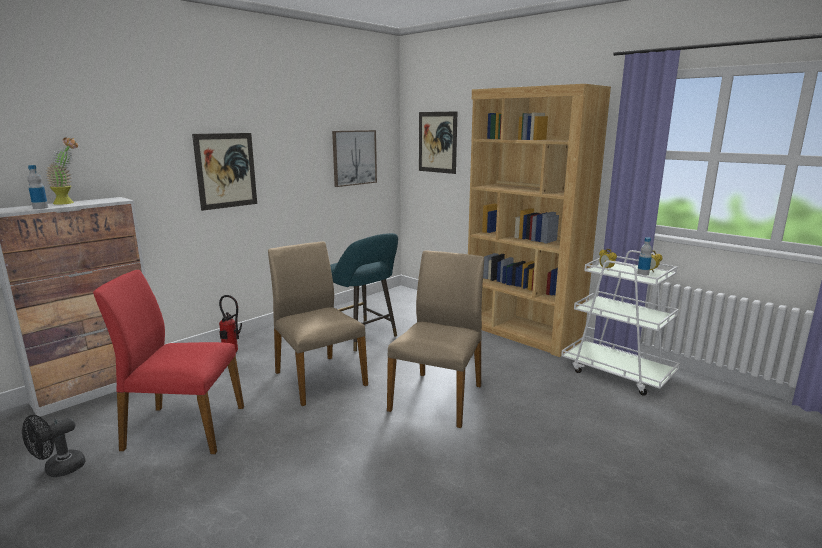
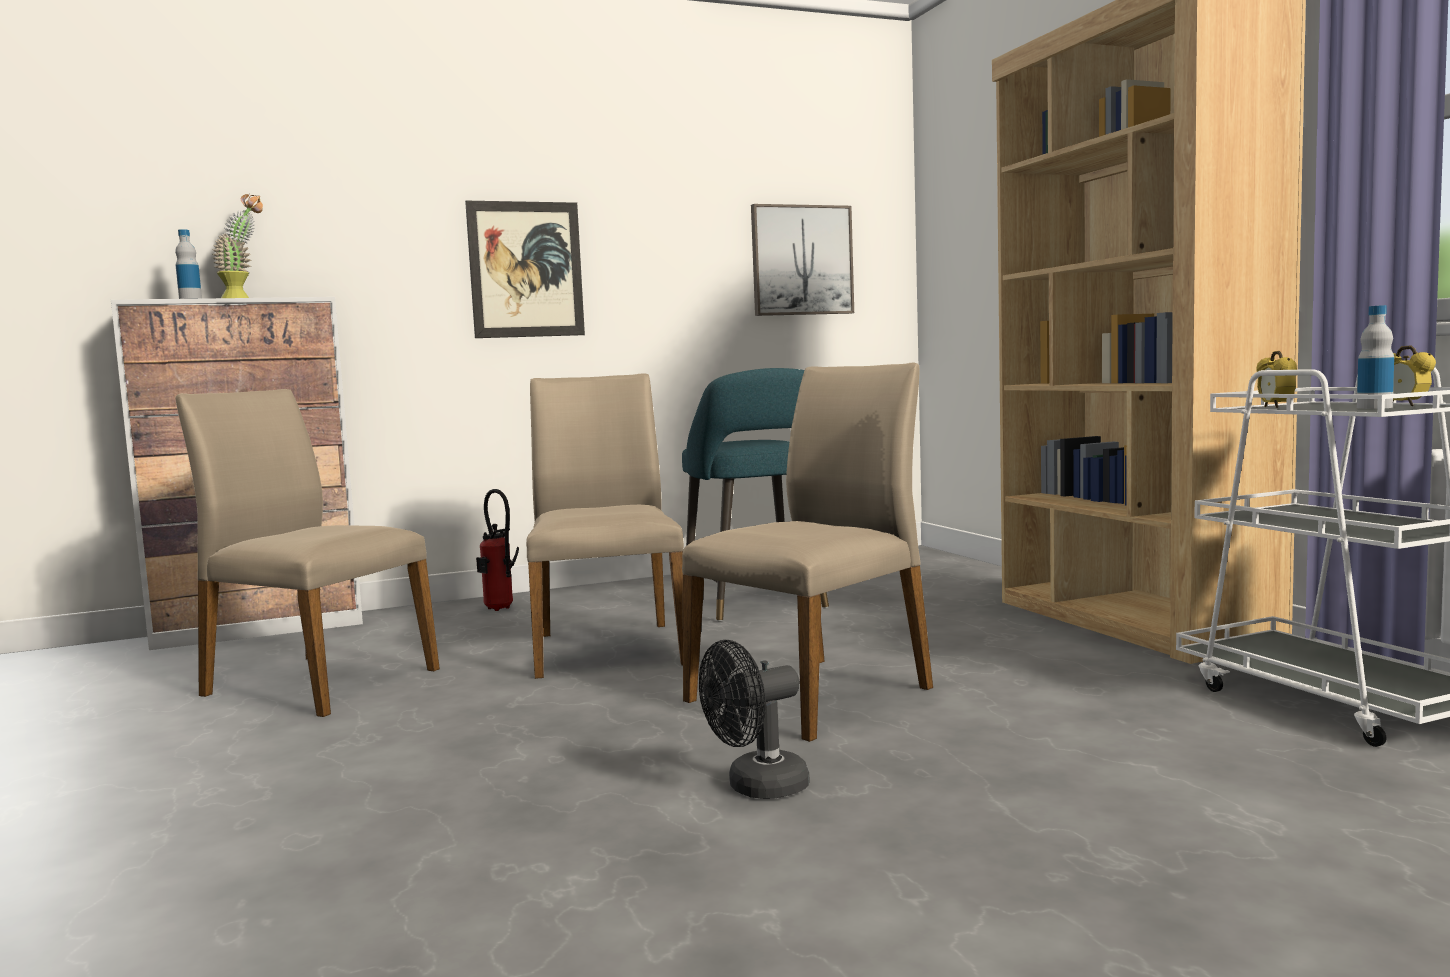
camera: 25 degrees right, 10 degrees down
(59, 470) = (100, 705): black fan -> black fan (756, 788)
(183, 428) = (317, 682): red chair -> beige chair
(437, 142) = (976, 215): picture -> none

